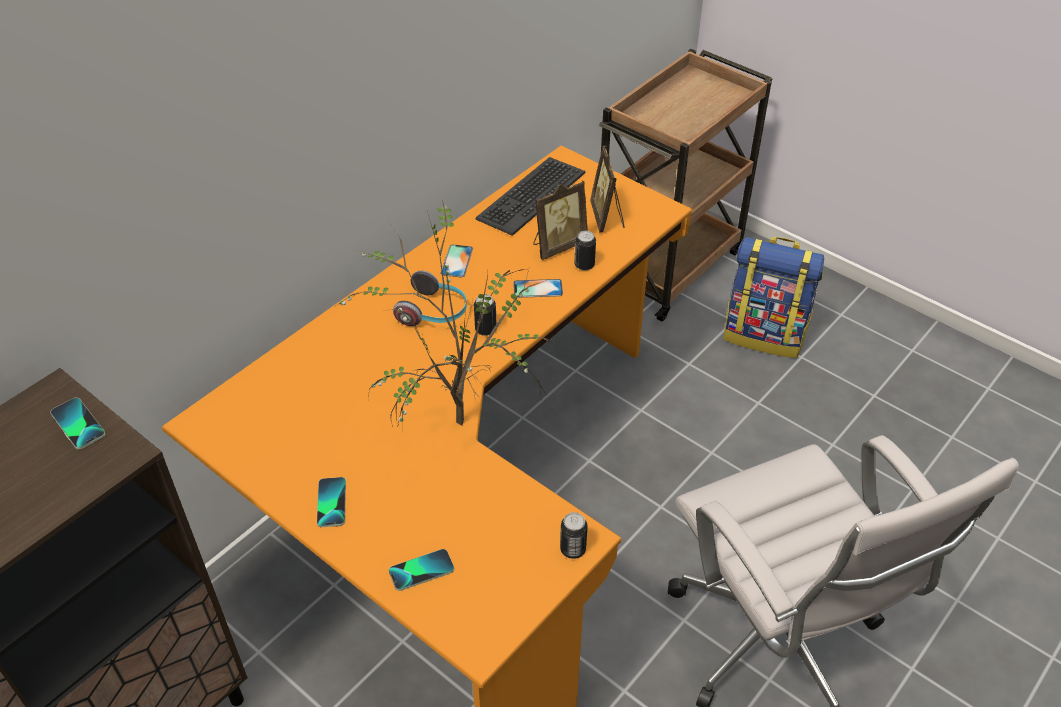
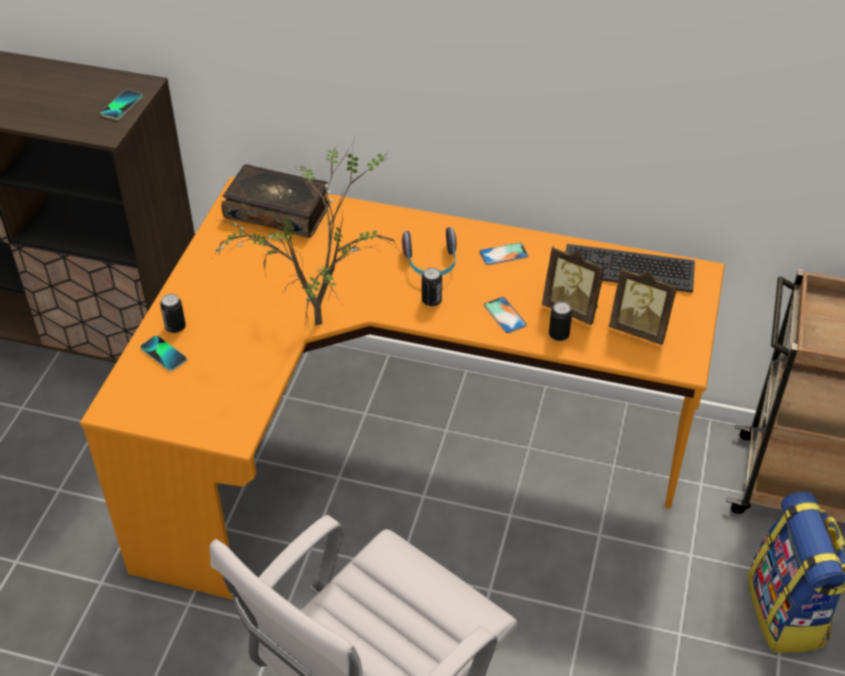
camera: 65 degrees right, 0 degrees up
(259, 402) = (278, 211): none -> book
(331, 503) = (203, 284): phone -> none
(573, 549) = (221, 433): can -> can (175, 327)
(607, 217) = (639, 329): picture frame -> picture frame turned 120 degrees counterclockwise

